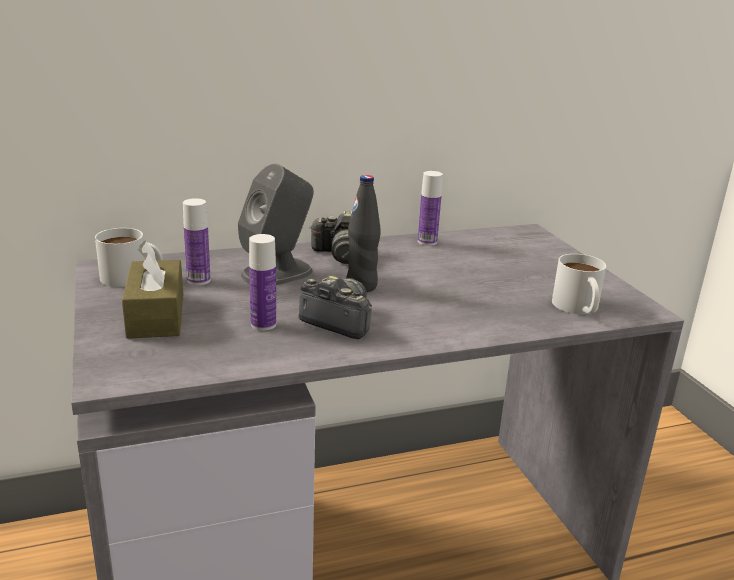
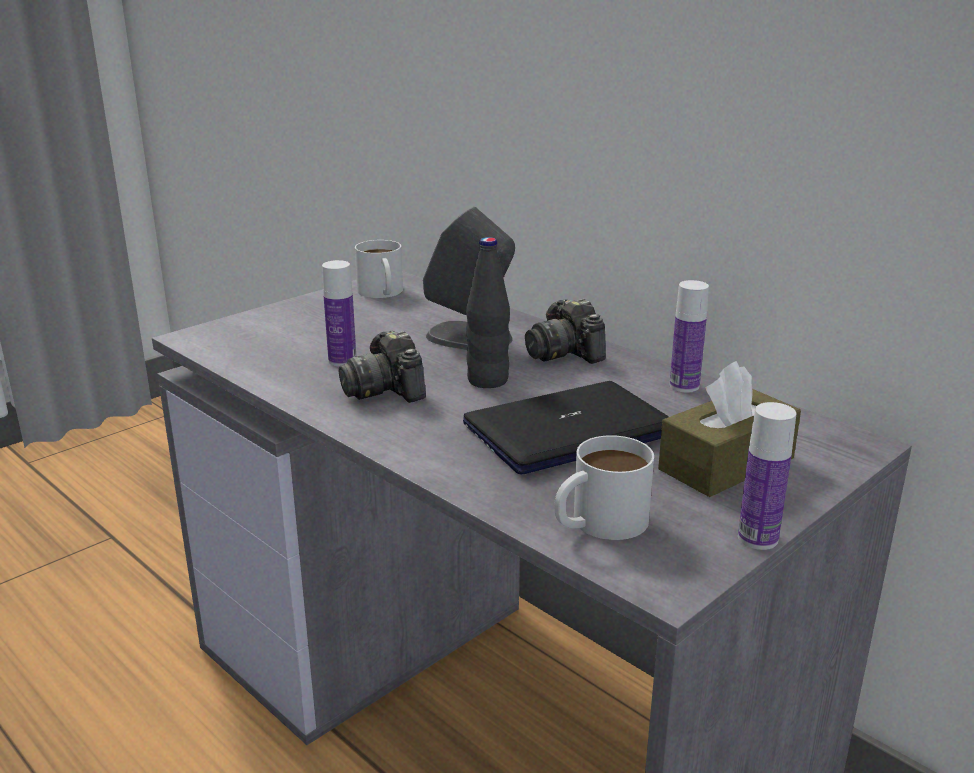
camera: 65 degrees right, 0 degrees up
(156, 315) = (317, 320): brown tissue box -> brown tissue box (726, 464)
(198, 280) = (408, 314): bottle -> bottle (757, 538)
(339, 321) = (385, 389): camera -> camera turned 150 degrees clockwise
(459, 284) = (568, 430): none -> laptop

